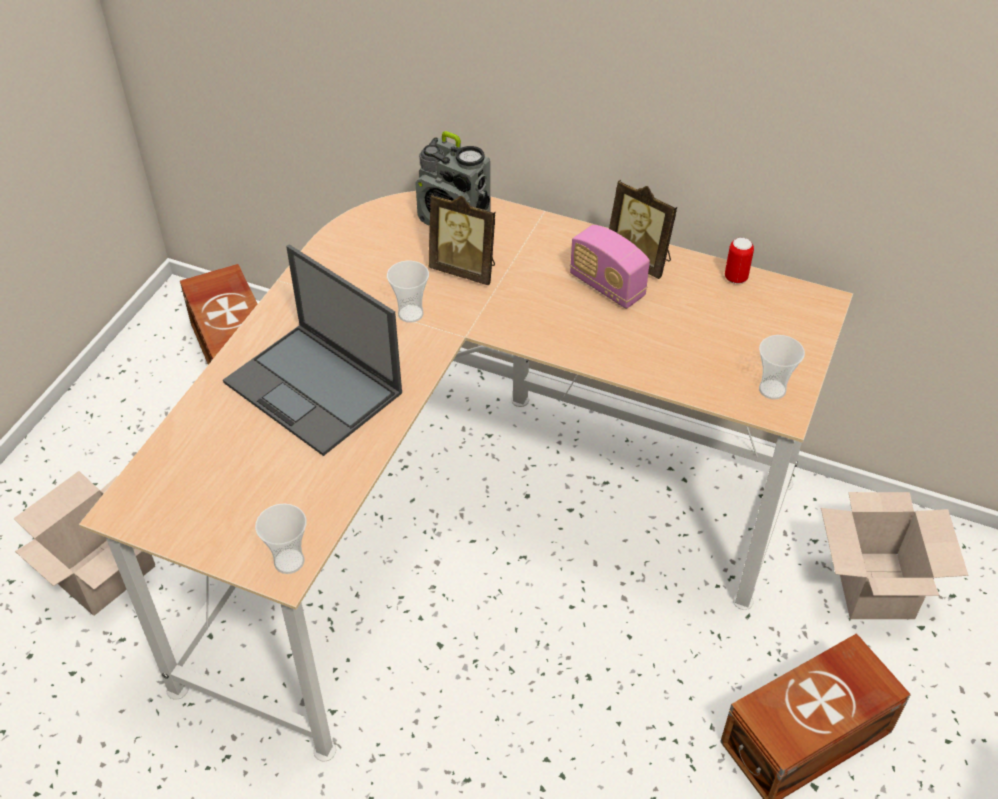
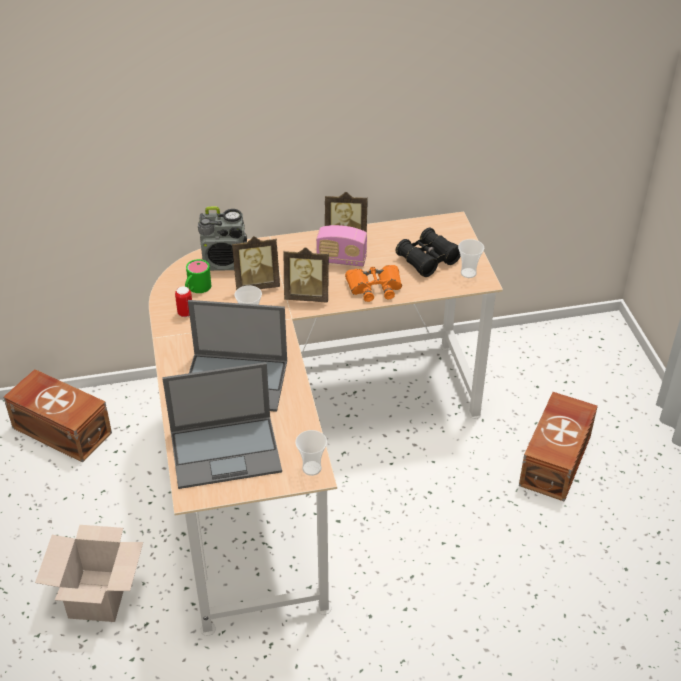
camera: 35 degrees left, 5 degrees down
(214, 476) = (227, 451): none -> laptop
(387, 240) = (196, 289): none -> green mug
(514, 315) = (307, 296): none -> picture frame
(616, 346) = (374, 287): none -> orange binoculars
(729, 342) = (428, 260): none -> black binoculars
(736, 278) = (402, 228): can -> can (185, 313)
(876, 588) = (531, 374): cardboard box -> none

